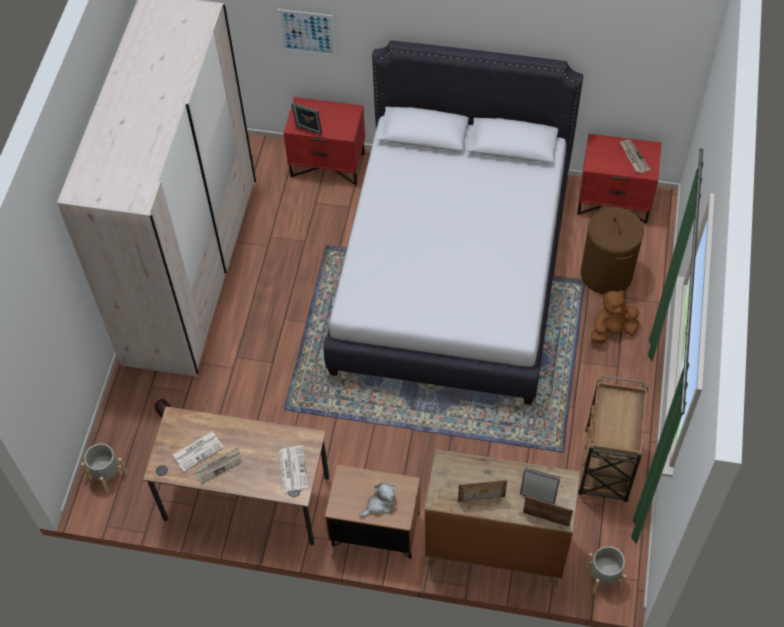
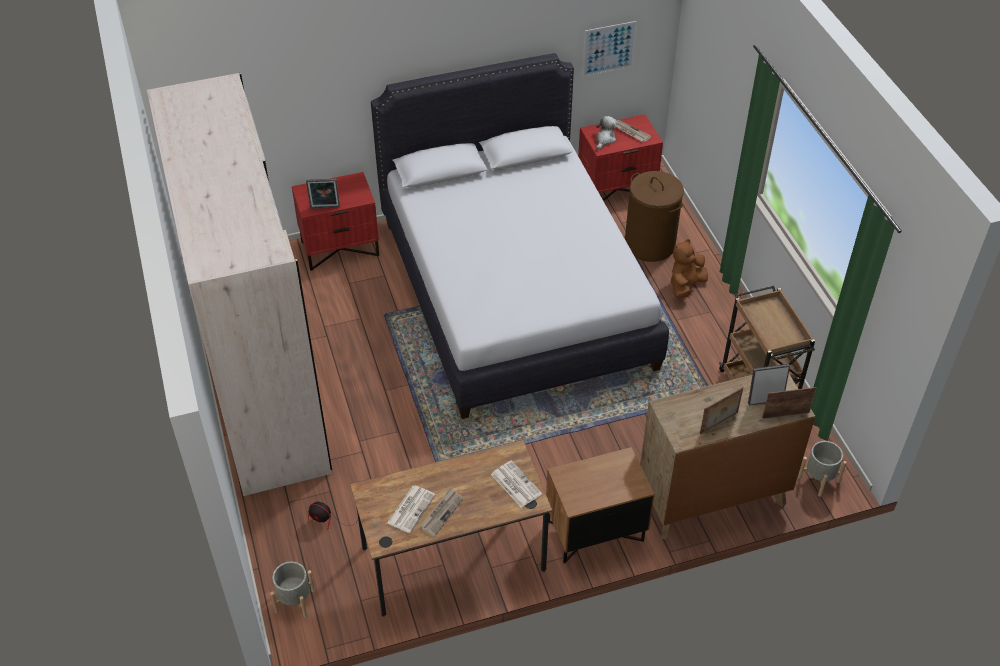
camera: 30 degrees left, 10 degrees down
(307, 32) = (300, 104): picture -> picture (609, 49)
(379, 504) = (611, 484): plush toy -> plush toy (604, 139)

